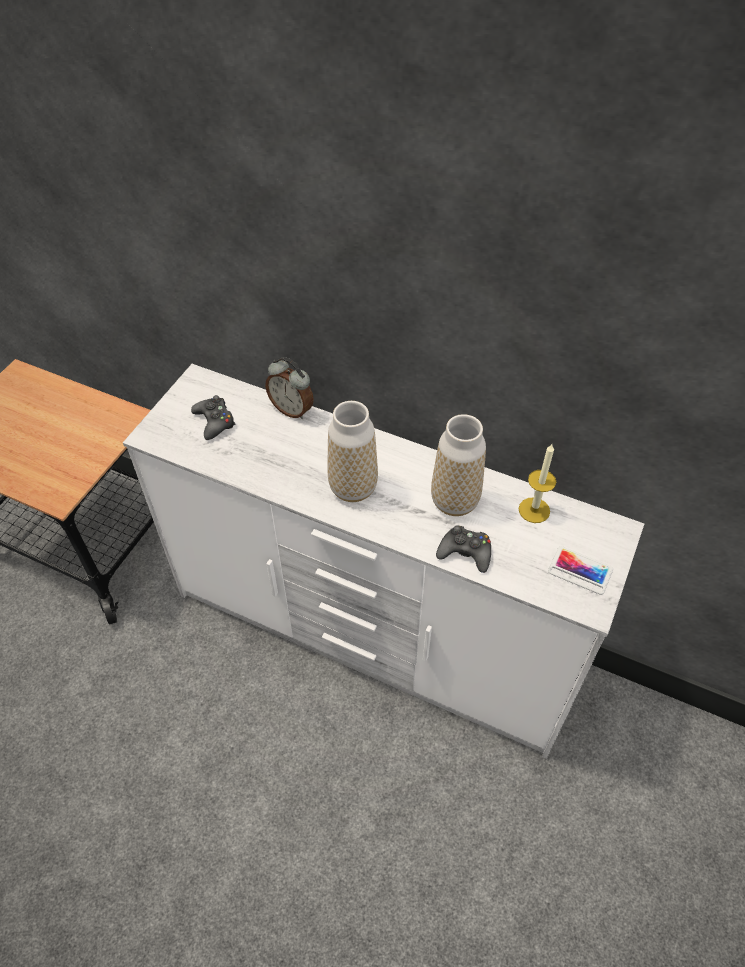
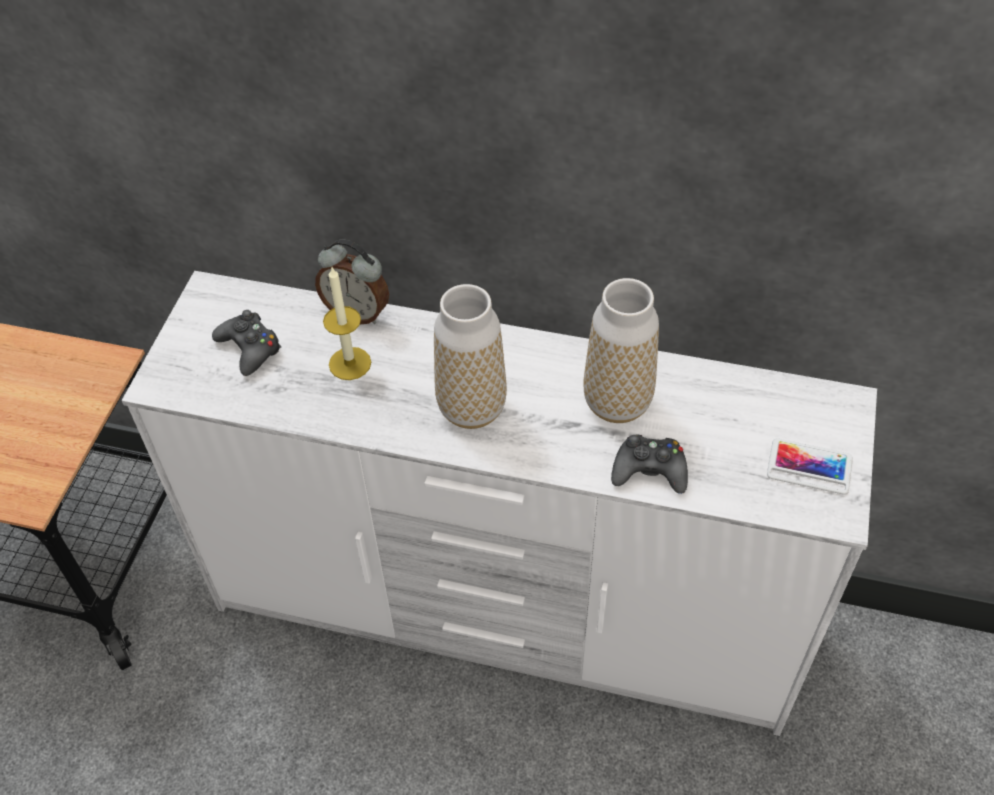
camera: 10 degrees left, 0 degrees up
(534, 510) = (727, 396): candle -> candle (350, 363)

